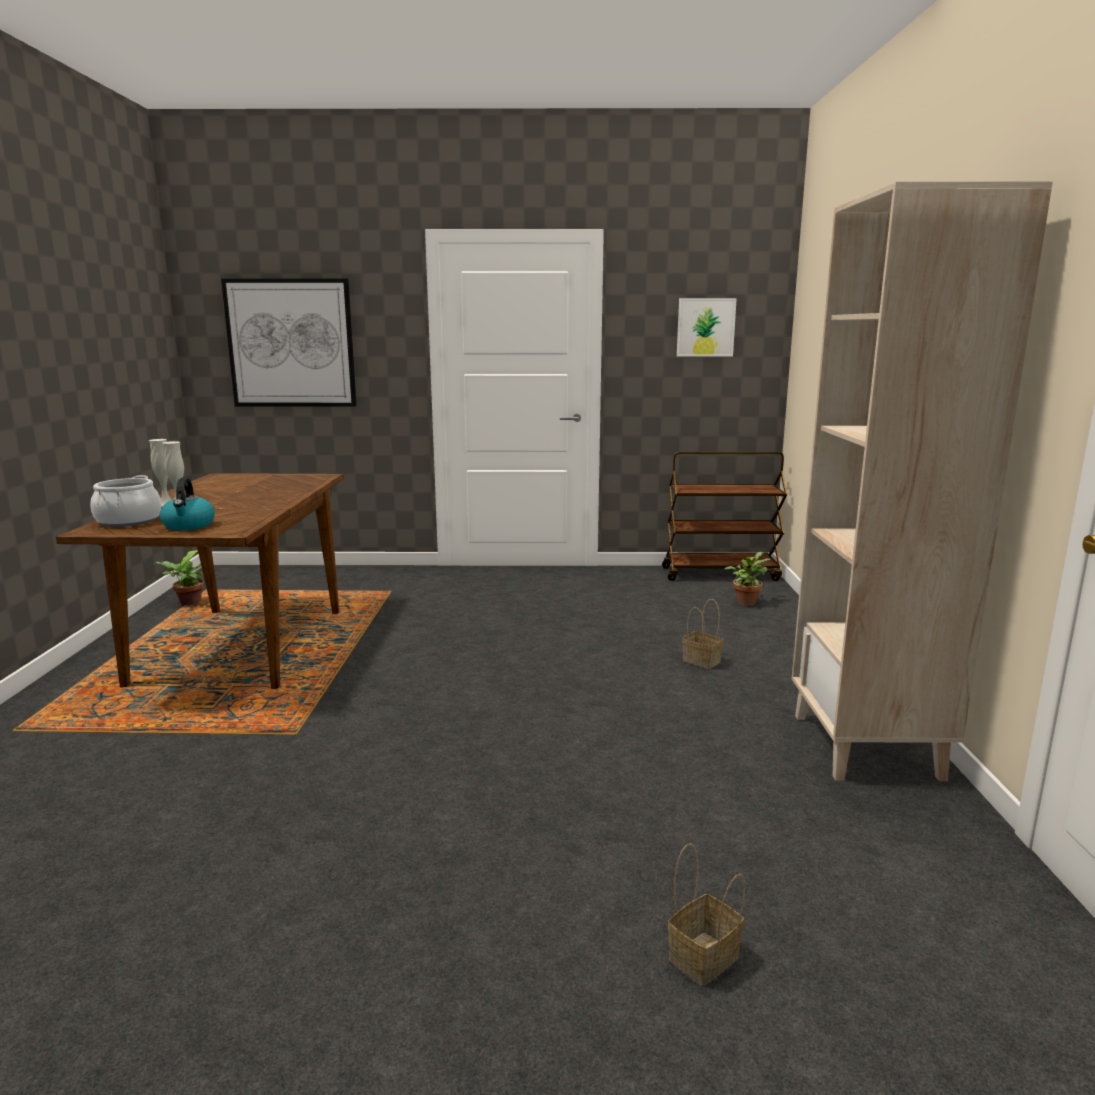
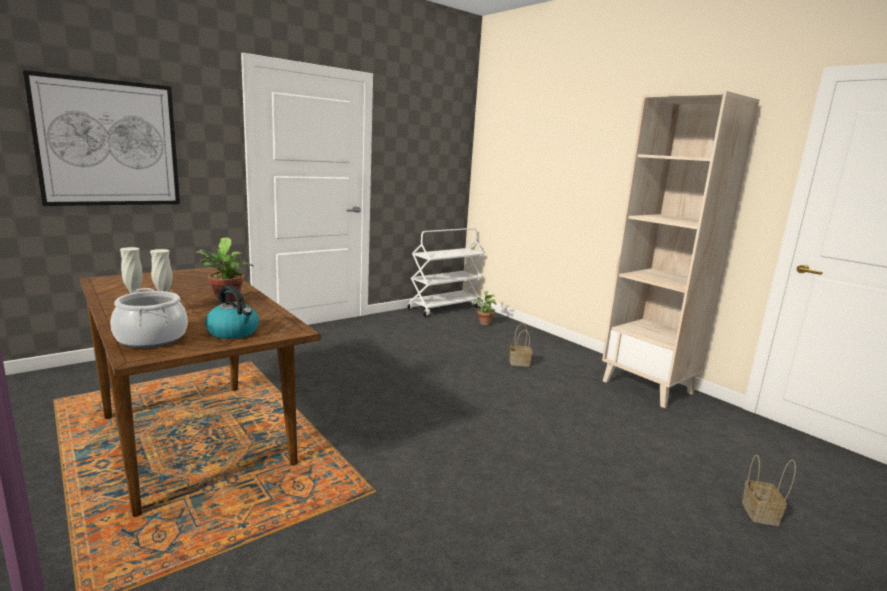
camera: 40 degrees left, 0 degrees up
(188, 604) = (57, 418): potted plant -> potted plant (226, 300)
(705, 327) = (430, 148): picture -> none
(720, 573) = (444, 308): brown cart -> white cart

